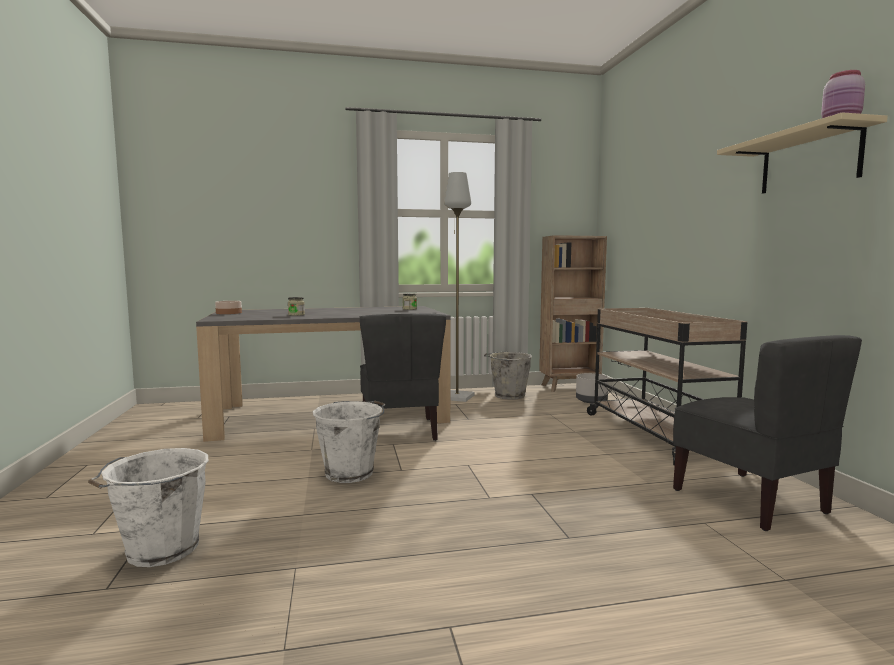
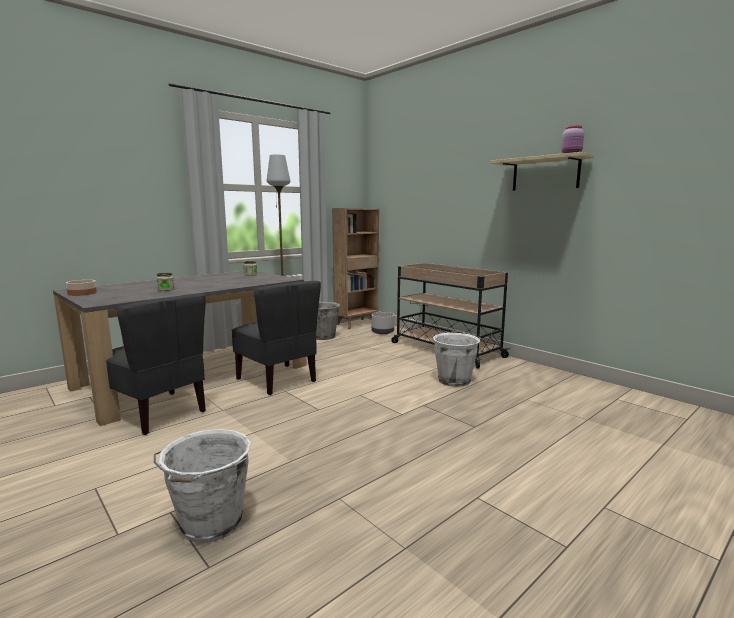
camera: 30 degrees left, 5 degrees up
(351, 473) = (283, 420): white bucket -> white bucket (454, 380)
(750, 501) = (533, 381): grey chair -> grey chair (158, 413)

